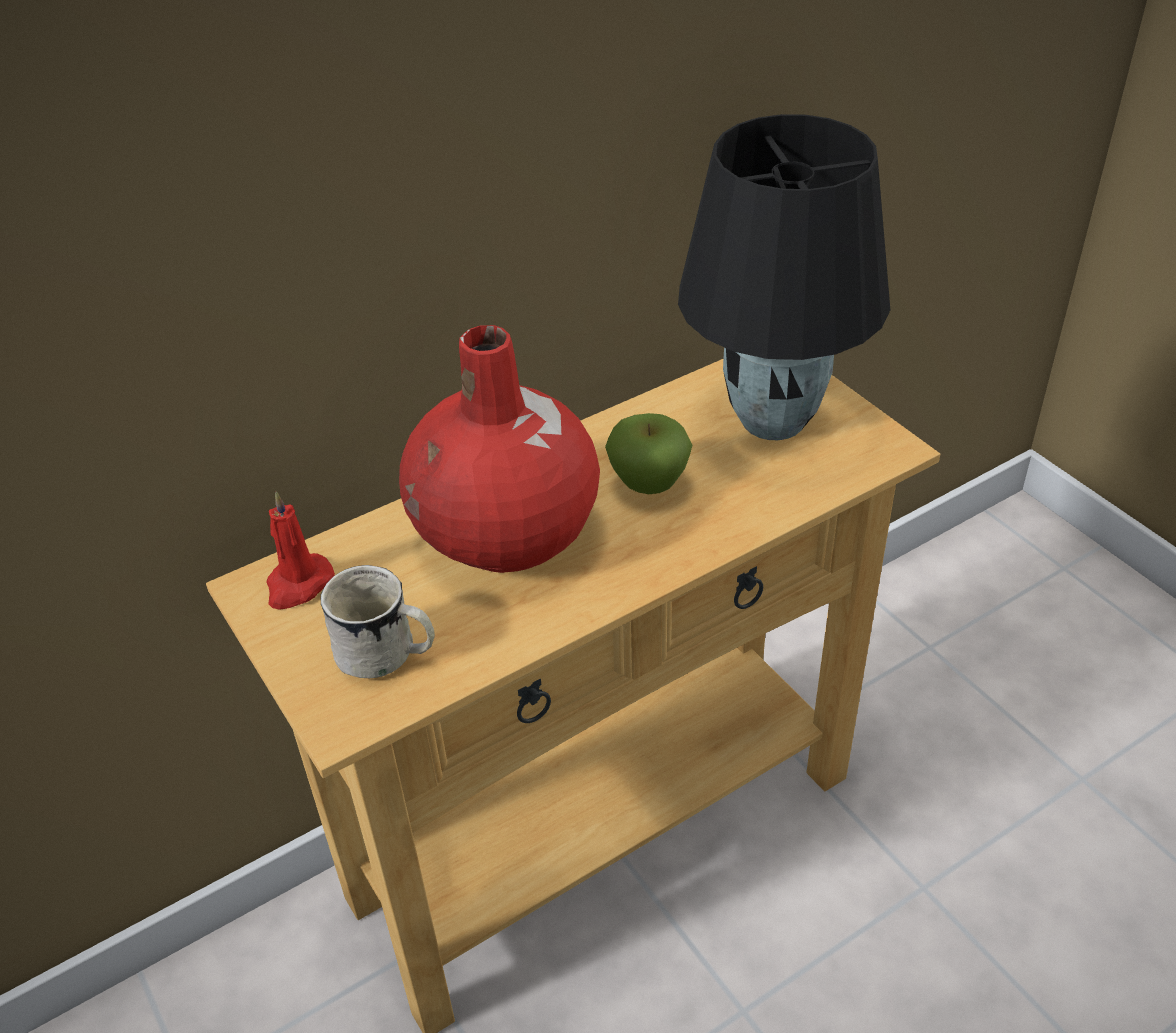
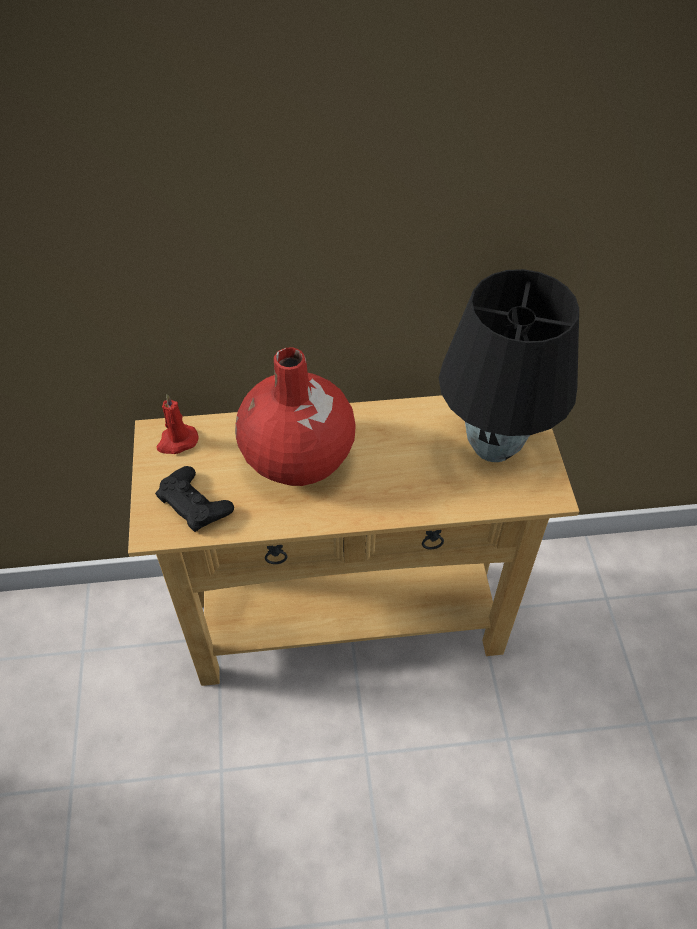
camera: 25 degrees right, 10 degrees up
(387, 656) = (194, 503): white mug -> black game controller
(649, 483) = (394, 458): apple -> none

